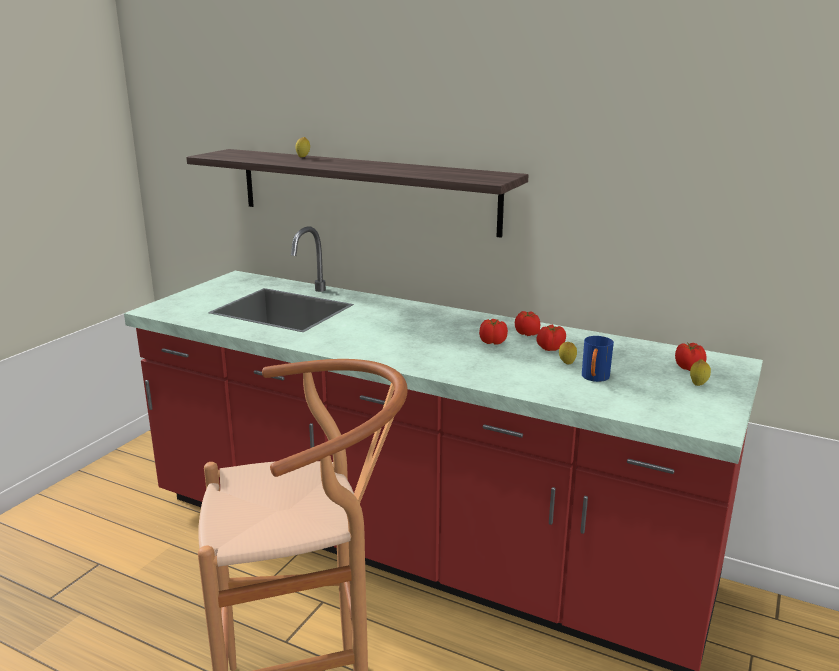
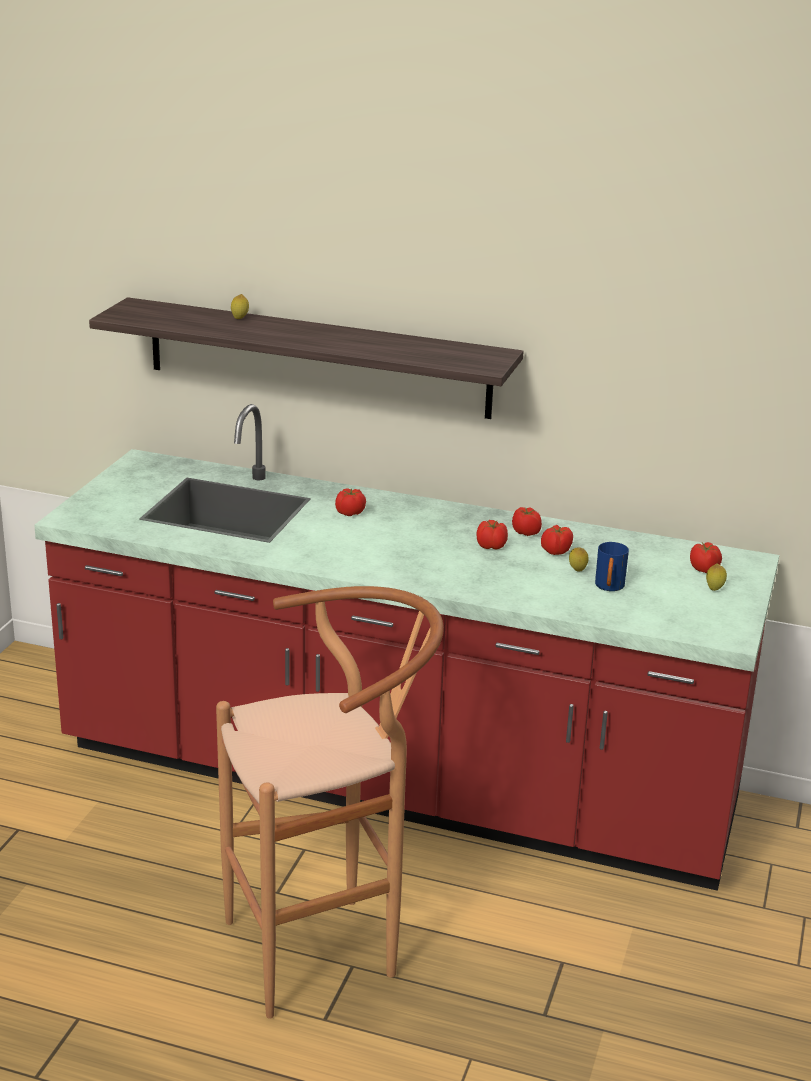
camera: 10 degrees left, 5 degrees up
(381, 315) = (350, 513): none -> tomato

